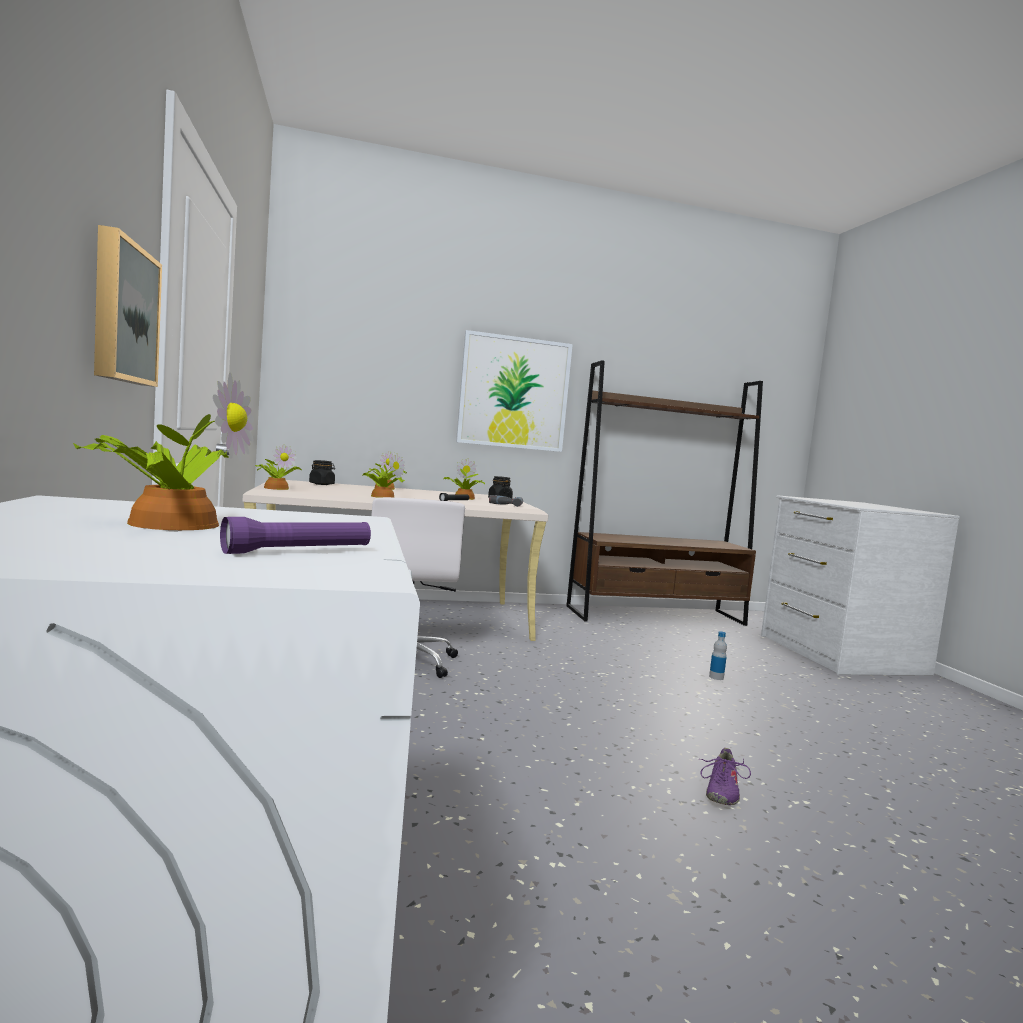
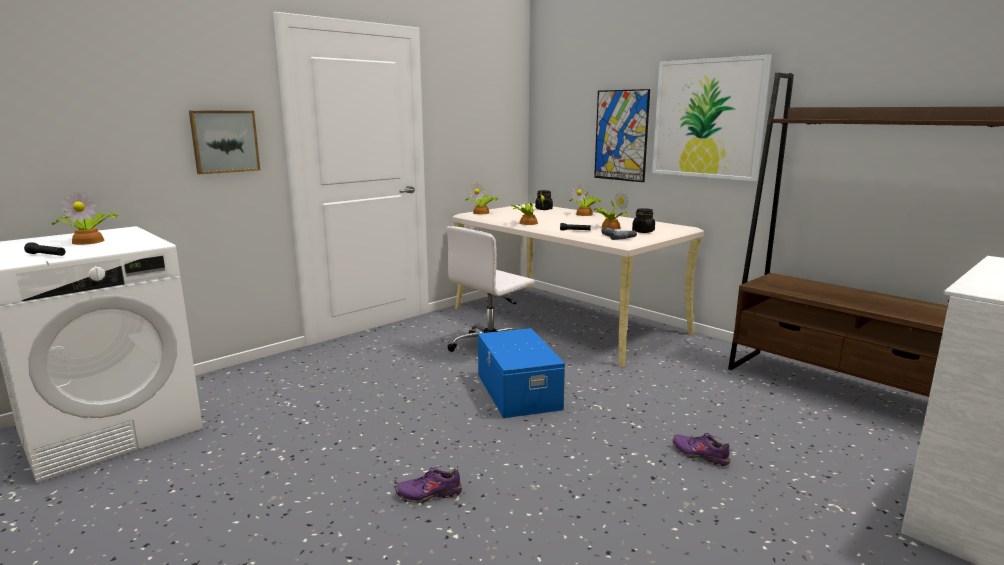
camera: 60 degrees right, 10 degrees up
(299, 551) = (46, 255): purple flashlight -> black flashlight
(413, 400) = (621, 135): none -> picture
(532, 687) = (517, 392): none -> blue storage box
(716, 677) = (700, 455): bottle -> purple shoe

